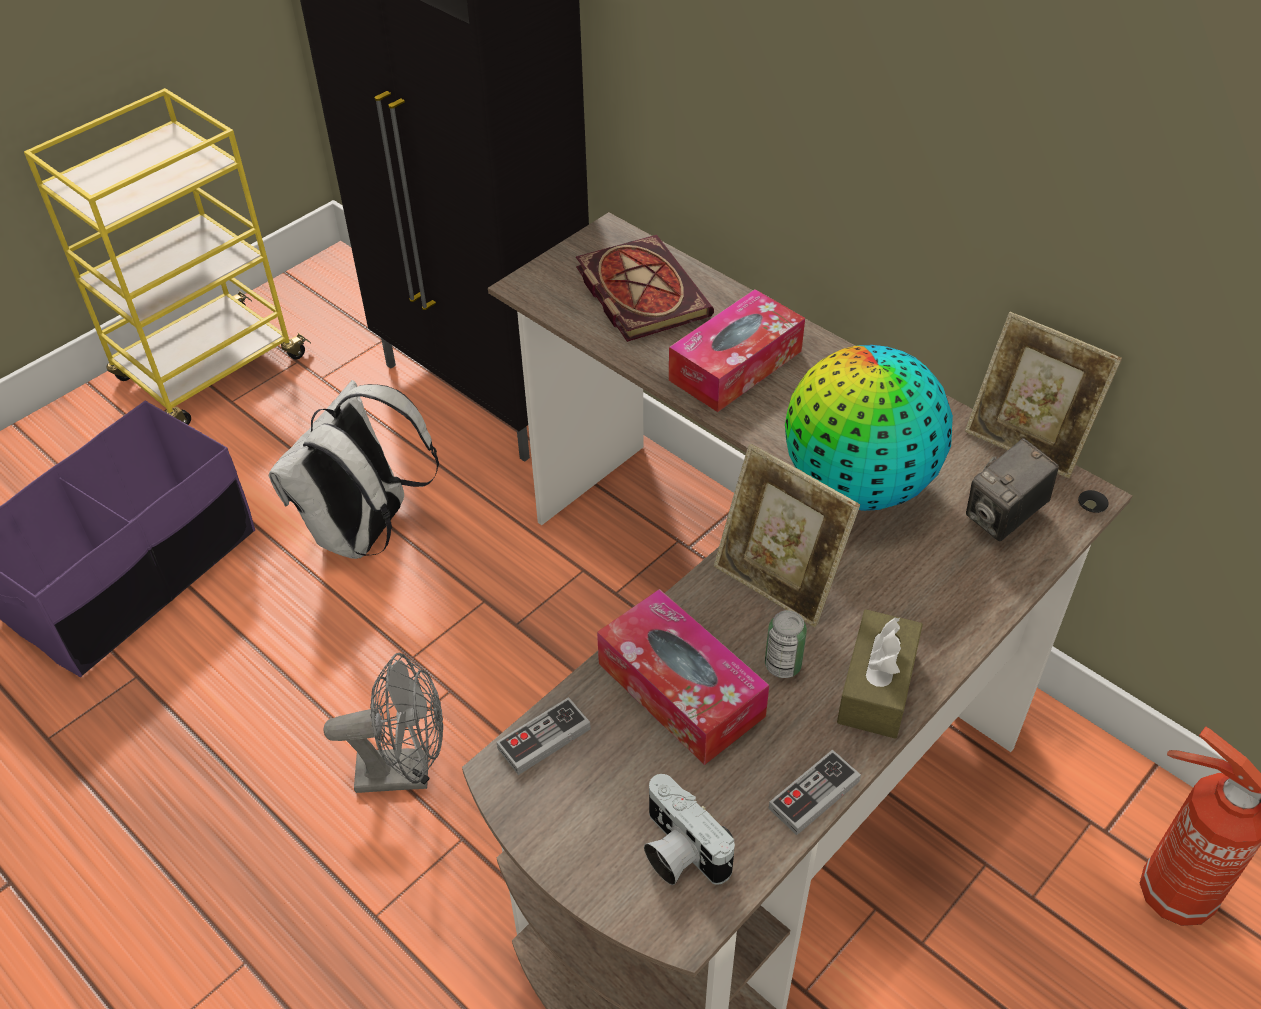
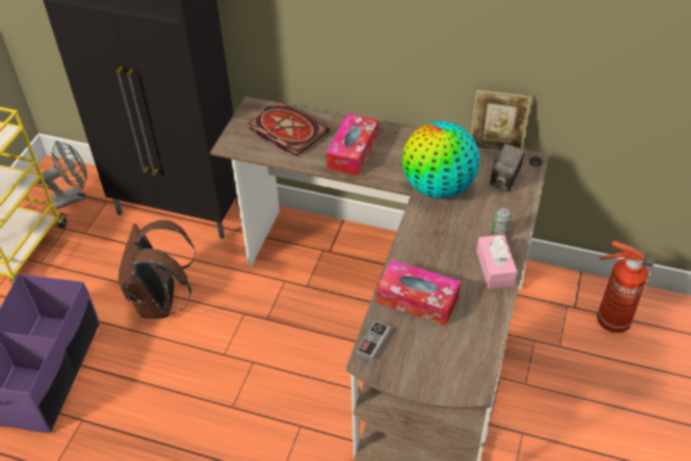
camera: 25 degrees left, 0 degrees up
(366, 533) = (161, 303): white backpack -> brown backpack
(406, 771) = (254, 407): grey fan -> grey fan (73, 197)
(678, 851) = (456, 363): camera -> none
(778, 582) = (430, 241): picture frame -> none
(783, 665) = (453, 274): can -> can (499, 234)
(814, 795) = (496, 320): game controller -> none
(877, 686) = (495, 268): brown tissue box -> pink tissue box

